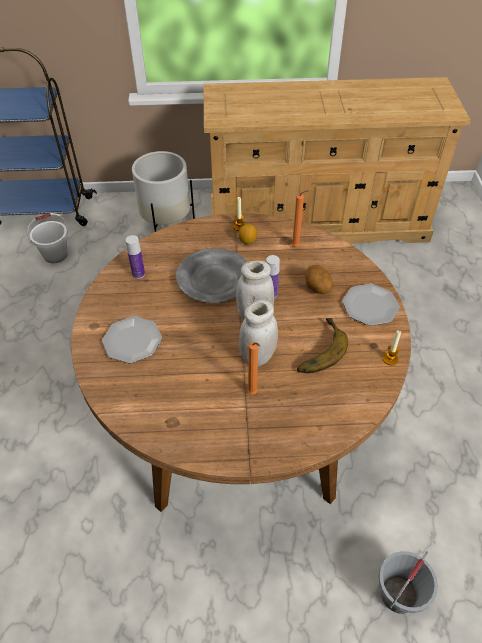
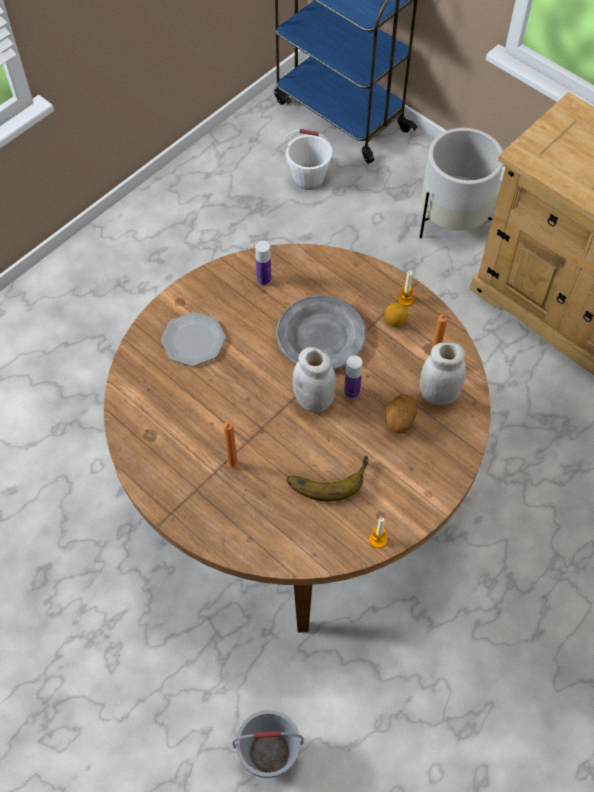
camera: 45 degrees right, 10 degrees up
(258, 356) = (272, 439): white jar -> white jar (438, 394)
(369, 306) = (424, 478): plate -> none

